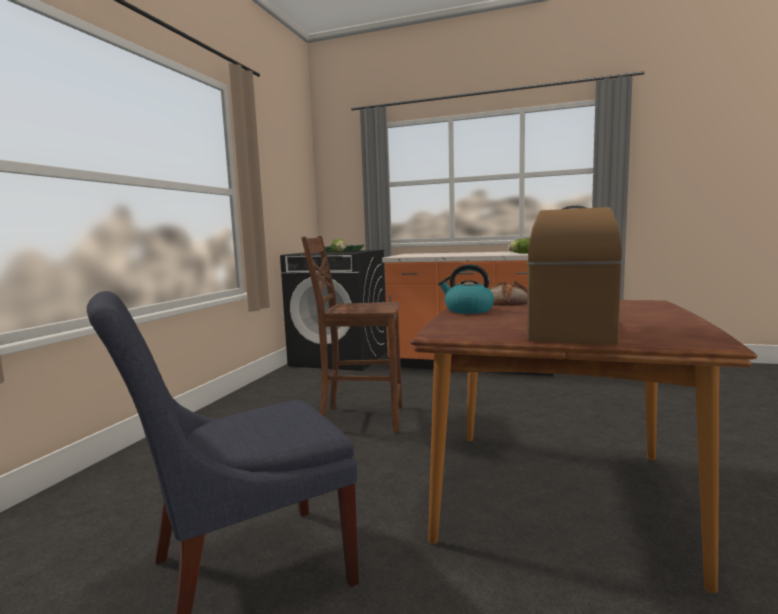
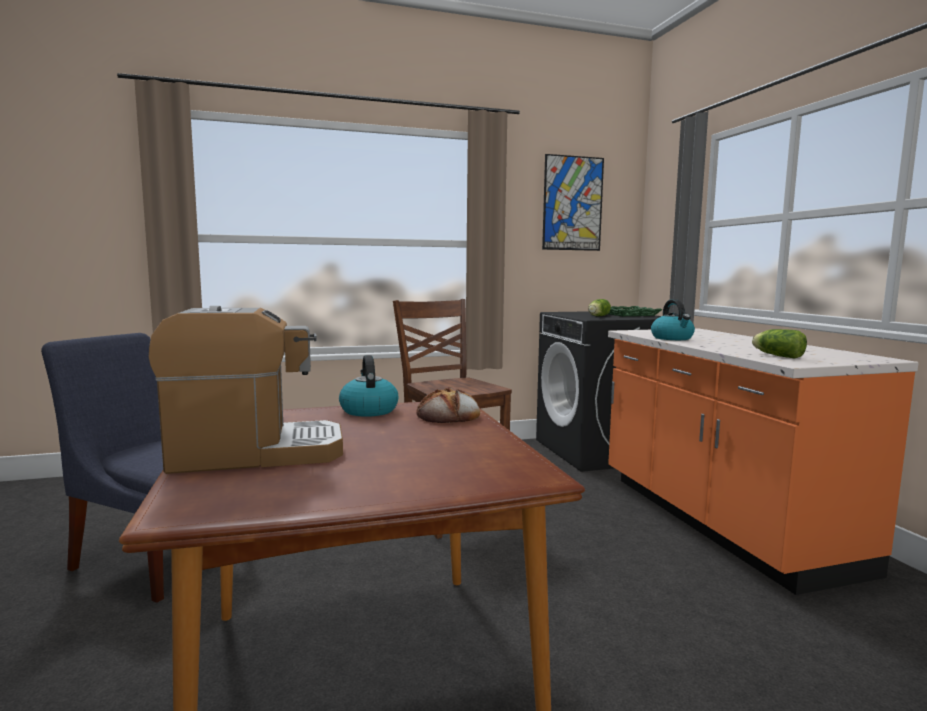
camera: 55 degrees right, 0 degrees up
(284, 162) = (572, 203): none -> picture
(439, 255) = (672, 338): none -> kettle

